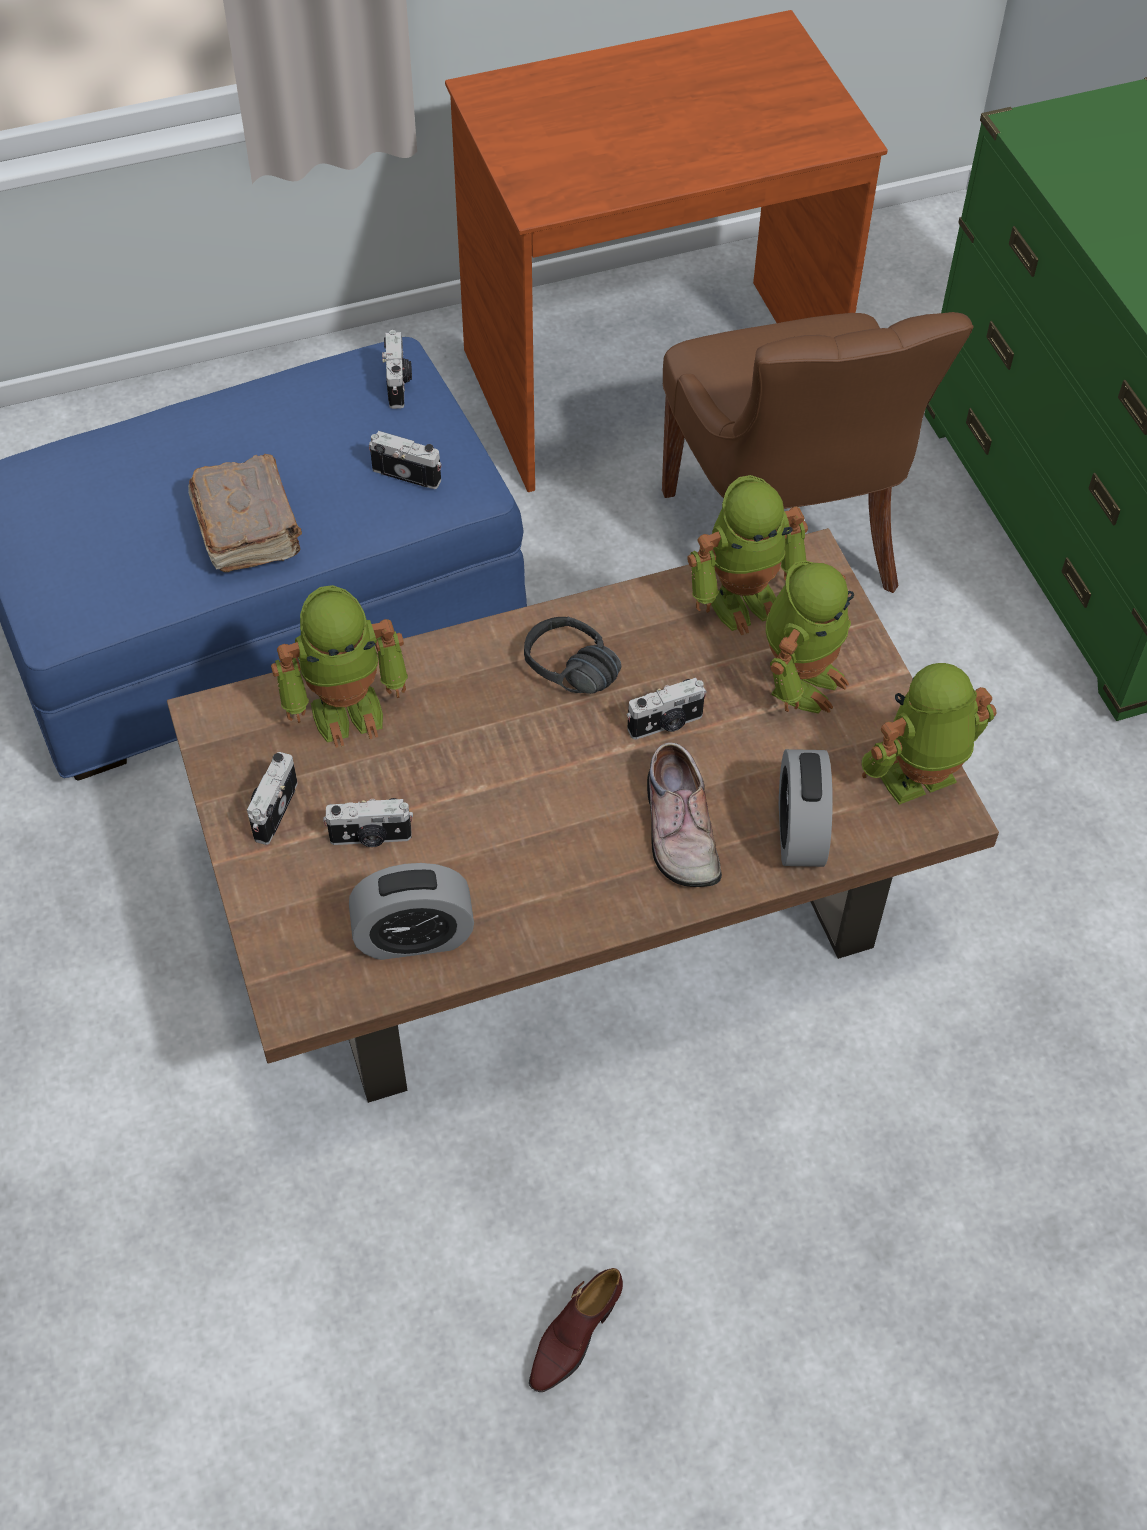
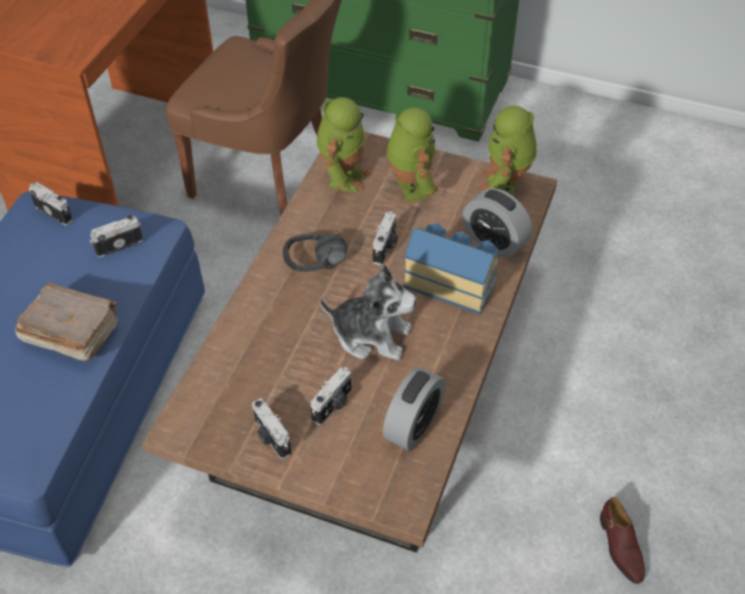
camera: 50 degrees left, 5 degrees down
(347, 708) = (239, 364): toy robot -> none
(510, 804) = (371, 335): none -> plush toy
(677, 830) = (450, 282): shoe -> toy house

